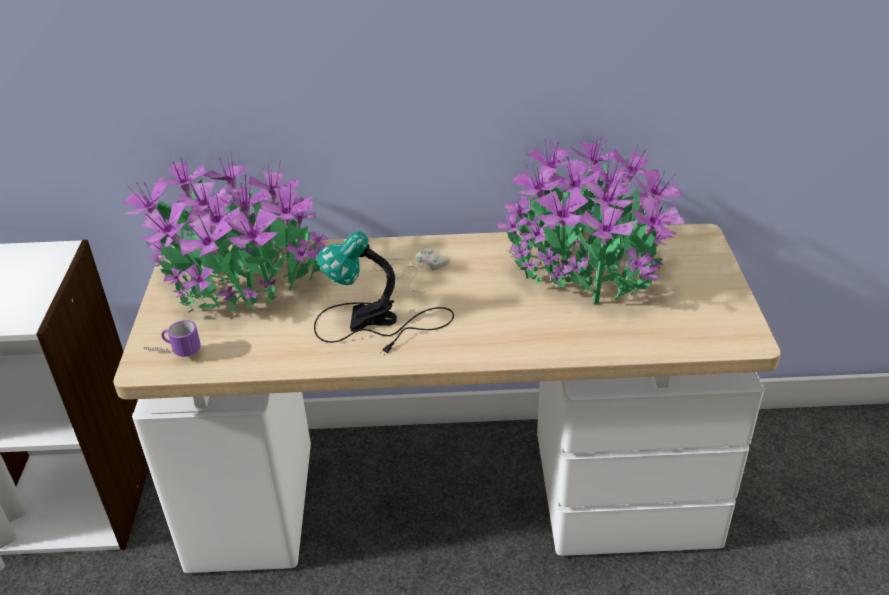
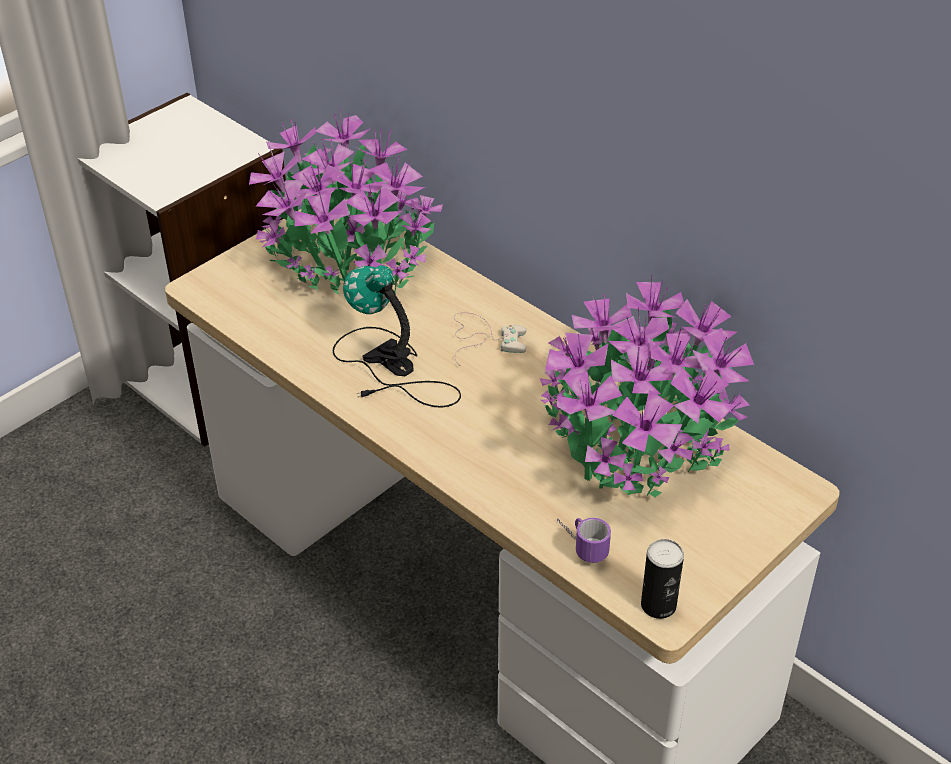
camera: 45 degrees right, 5 degrees up
(173, 353) = (227, 288): mug -> mug (579, 544)
(736, 338) = (658, 605): none -> can

